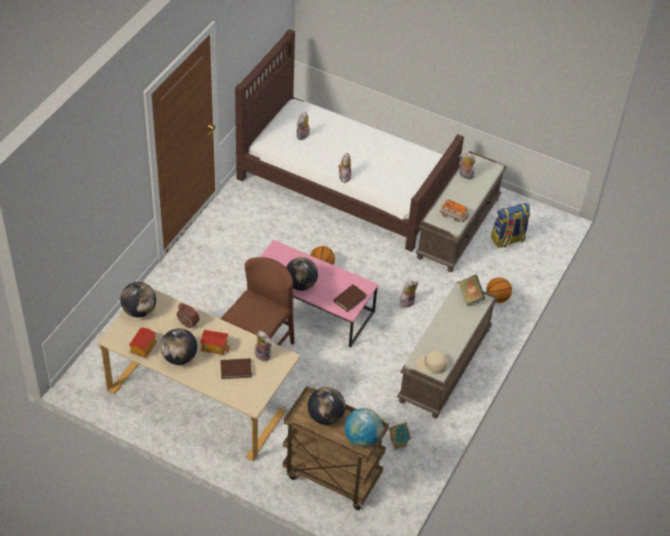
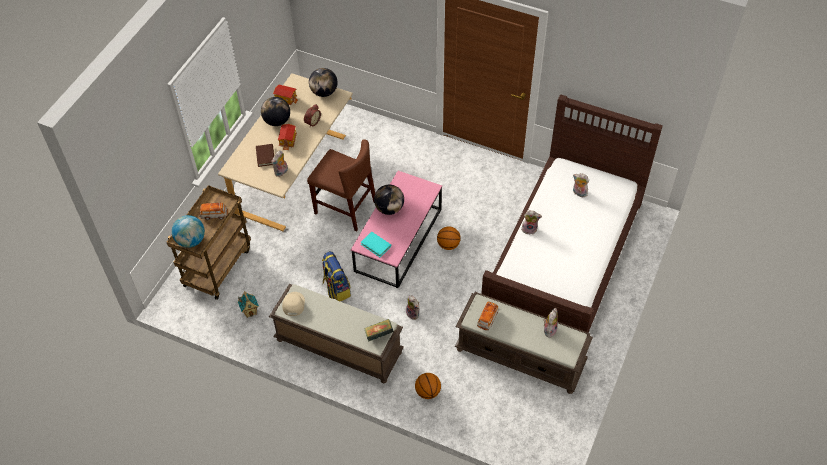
camera: 90 degrees right, 5 degrees up
(325, 416) = (214, 215): globe -> toy car
(349, 299) = (376, 245): brown book -> turquoise book
(508, 240) = (511, 403): backpack -> backpack (336, 289)

